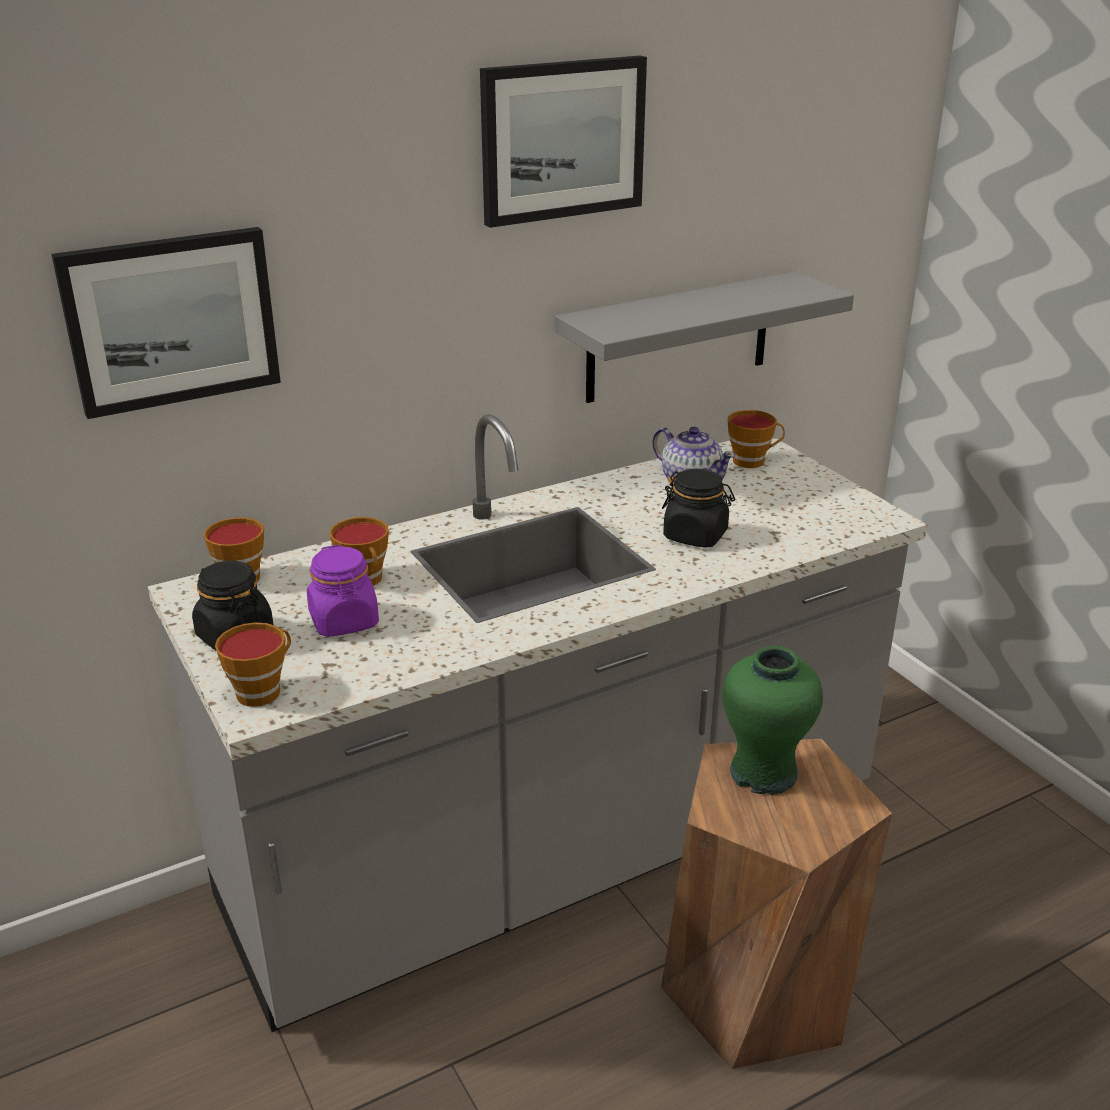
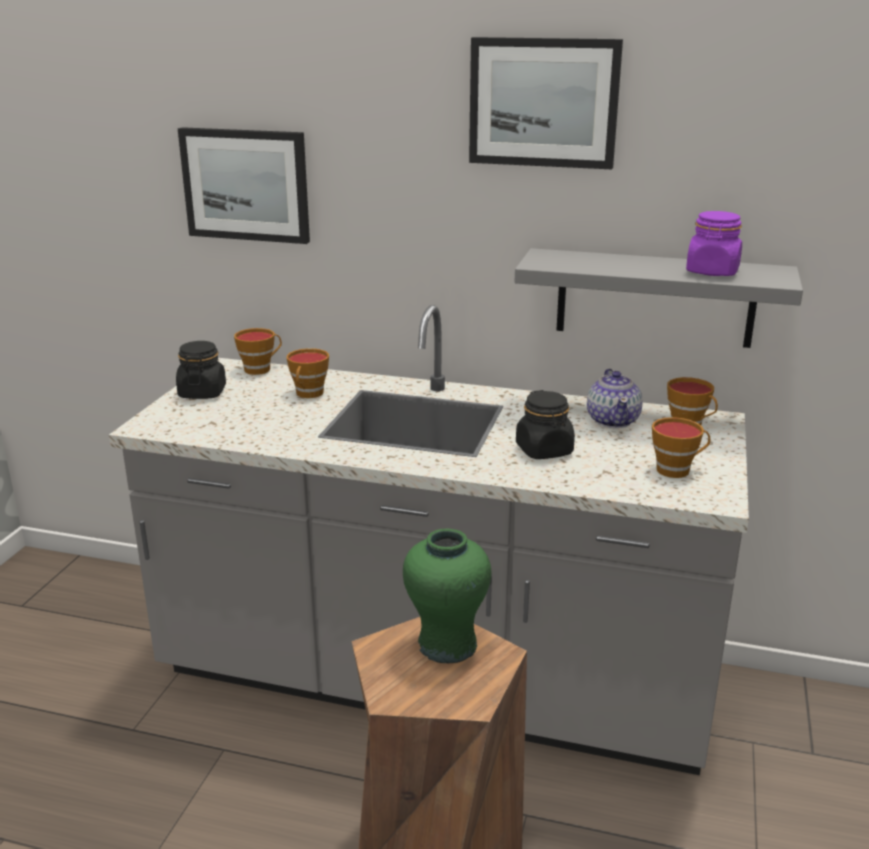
camera: 45 degrees right, 5 degrees down
(262, 690) = (164, 420): cup -> cup (677, 470)
(344, 621) = (259, 407): purple jar -> purple jar (712, 272)

